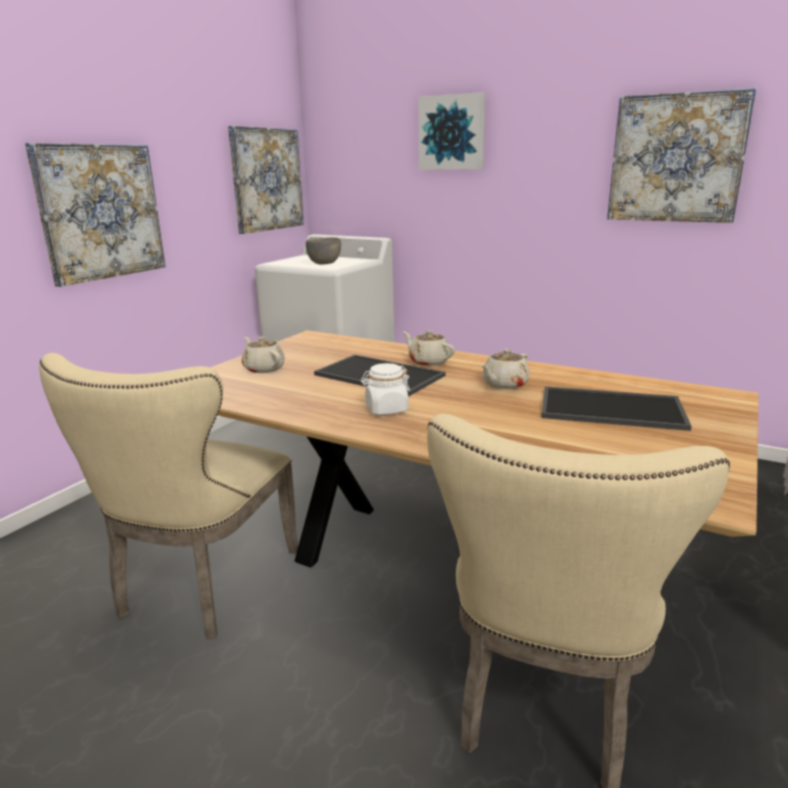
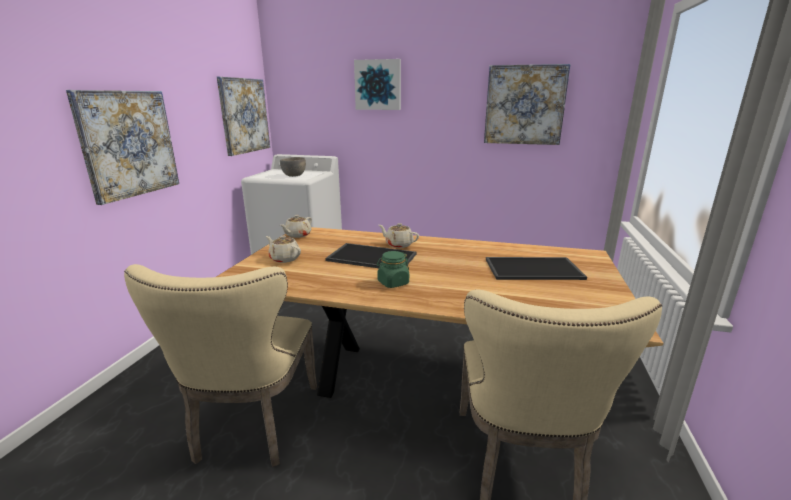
camera: 15 degrees left, 0 degrees up
(386, 409) = (393, 283): white jar -> green jar
(504, 384) = (458, 257): beige teapot -> beige teapot (297, 235)

